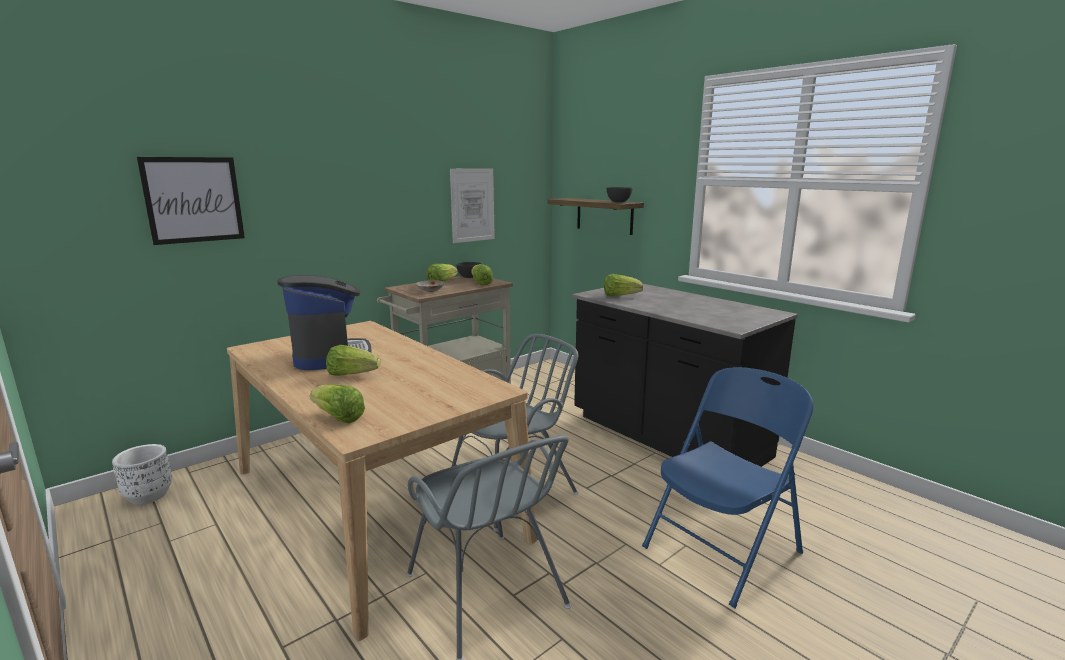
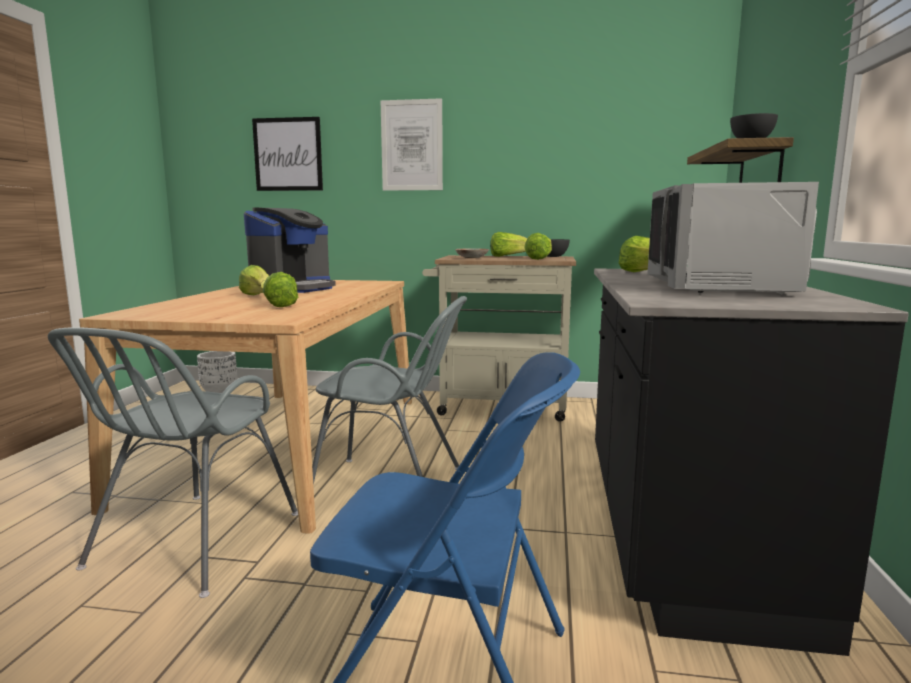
camera: 50 degrees right, 5 degrees down
(338, 418) = (154, 307): lettuce -> lettuce (283, 305)
(472, 205) = (580, 168): picture -> picture (412, 145)
(698, 306) = (719, 287): none -> grey microwave

